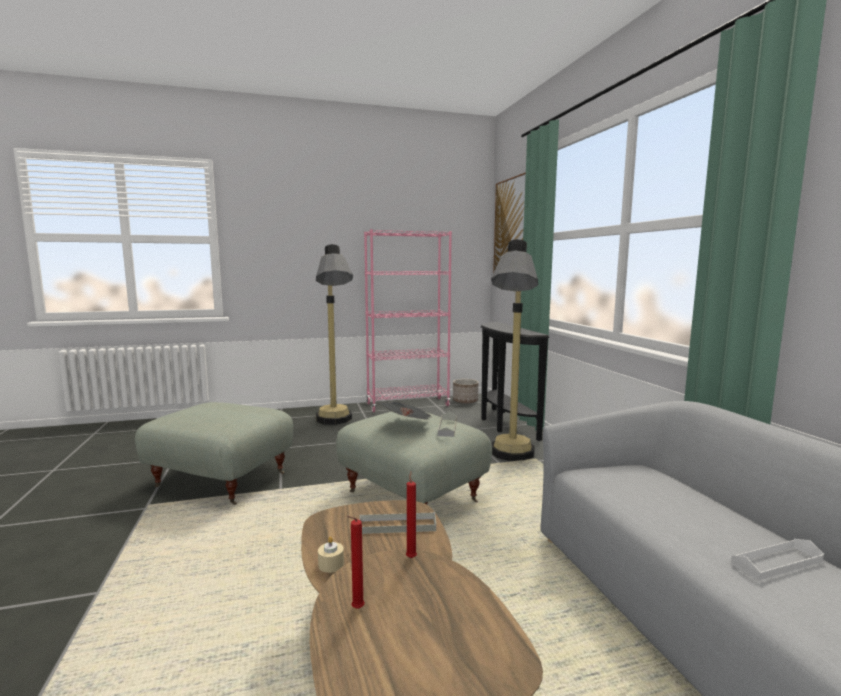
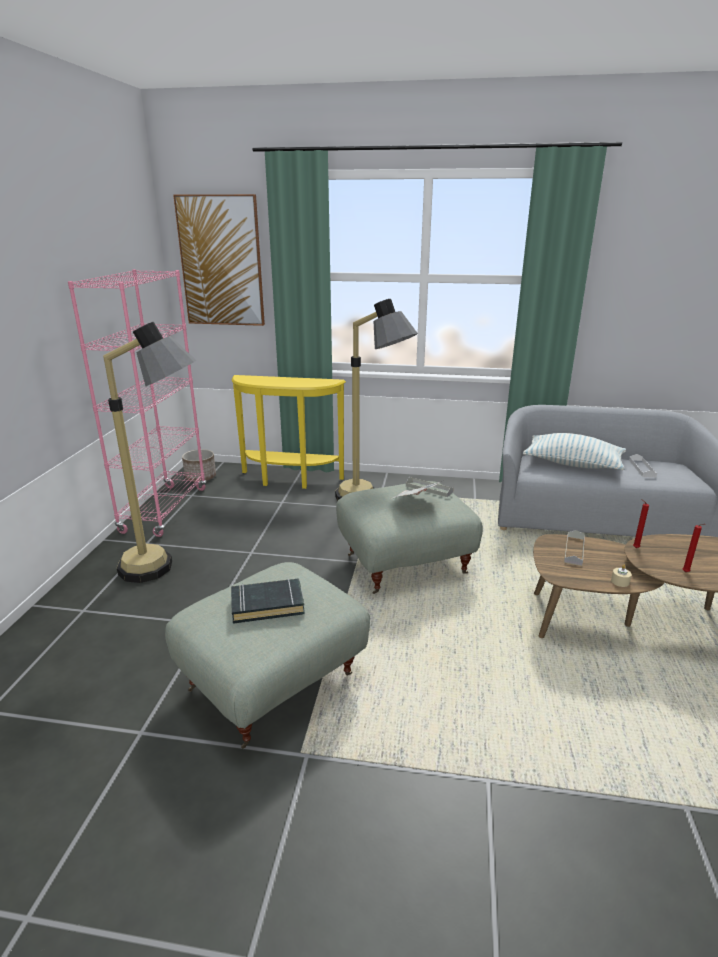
camera: 65 degrees left, 15 degrees up
(215, 412) = (267, 605): none -> black book
(503, 424) = (289, 480): black console table -> yellow console table
(667, 496) = (572, 464): none -> pillow

